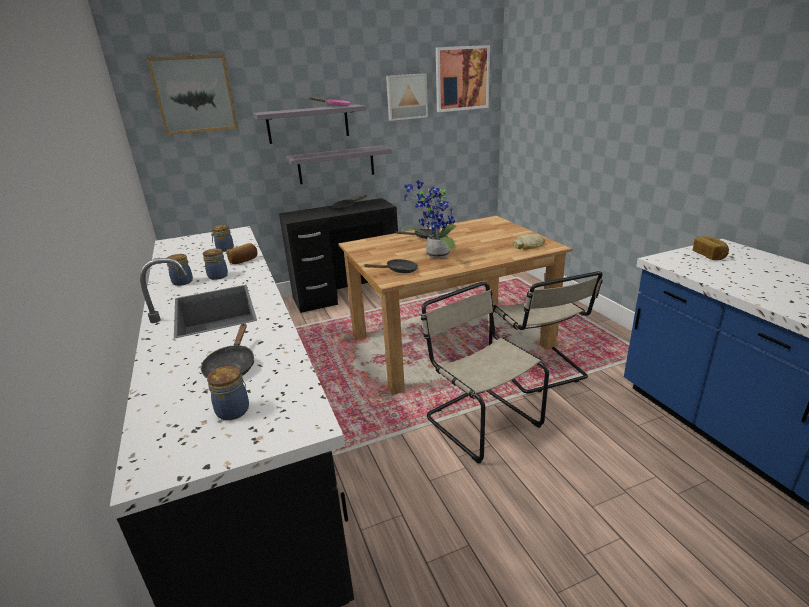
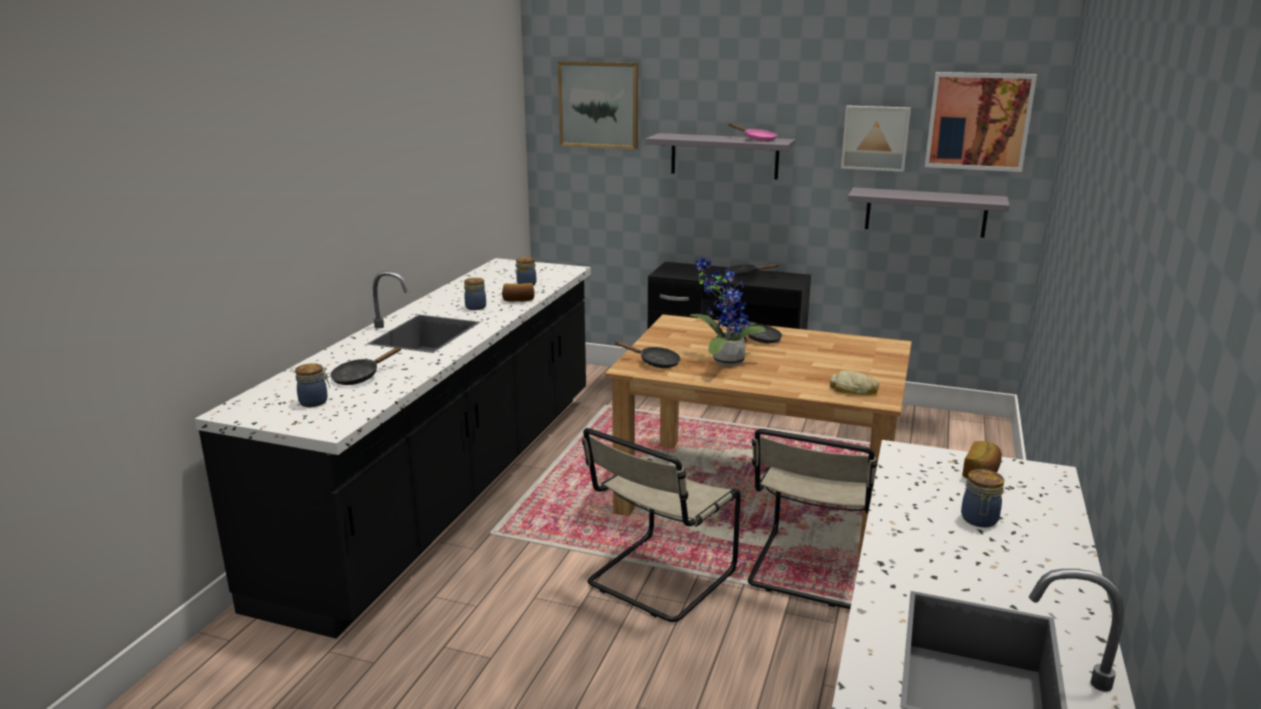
camera: 40 degrees right, 5 degrees down
(183, 282) = (445, 303): jar -> jar (979, 520)
(336, 164) = (753, 215): grey shelf -> grey shelf (925, 212)
(479, 420) = (658, 579): beige chair -> beige chair turned 150 degrees counterclockwise

